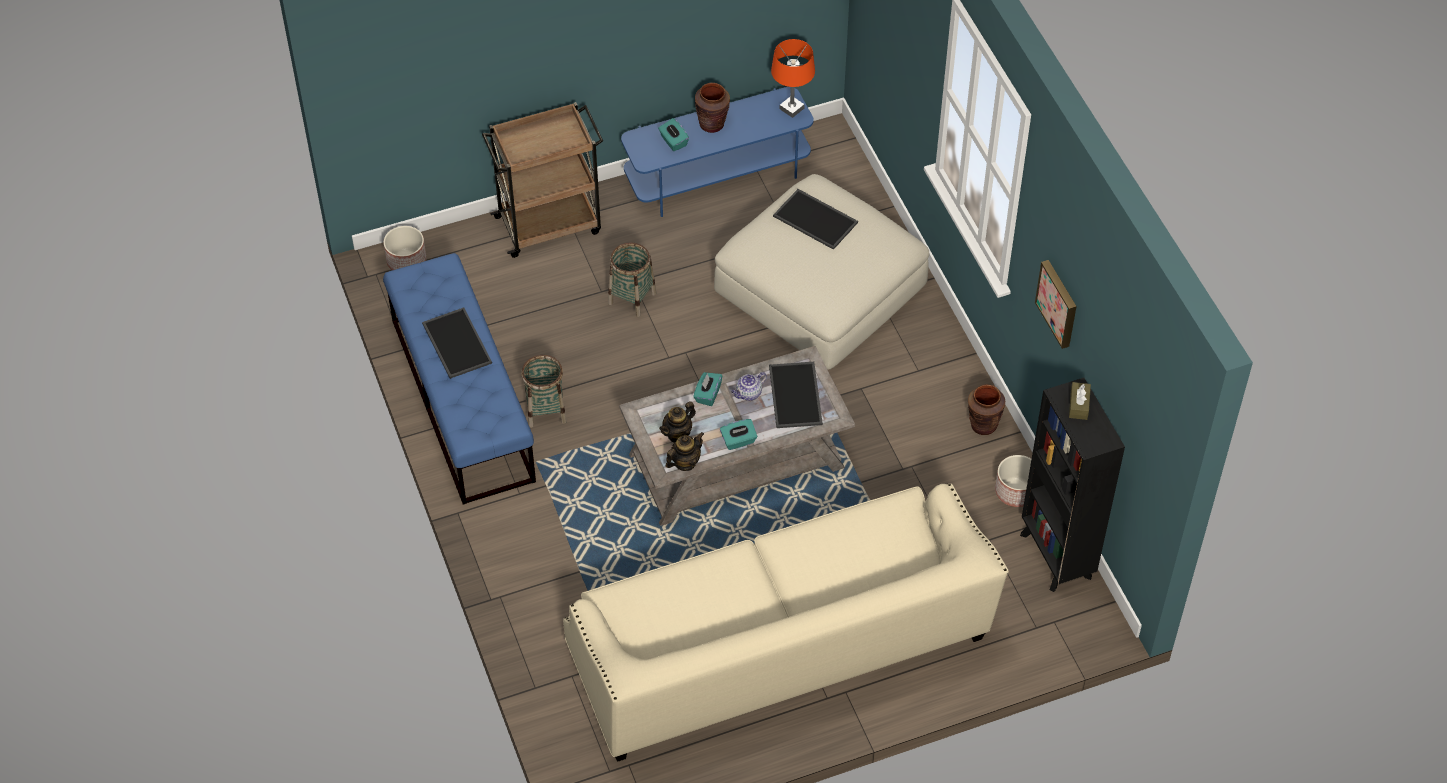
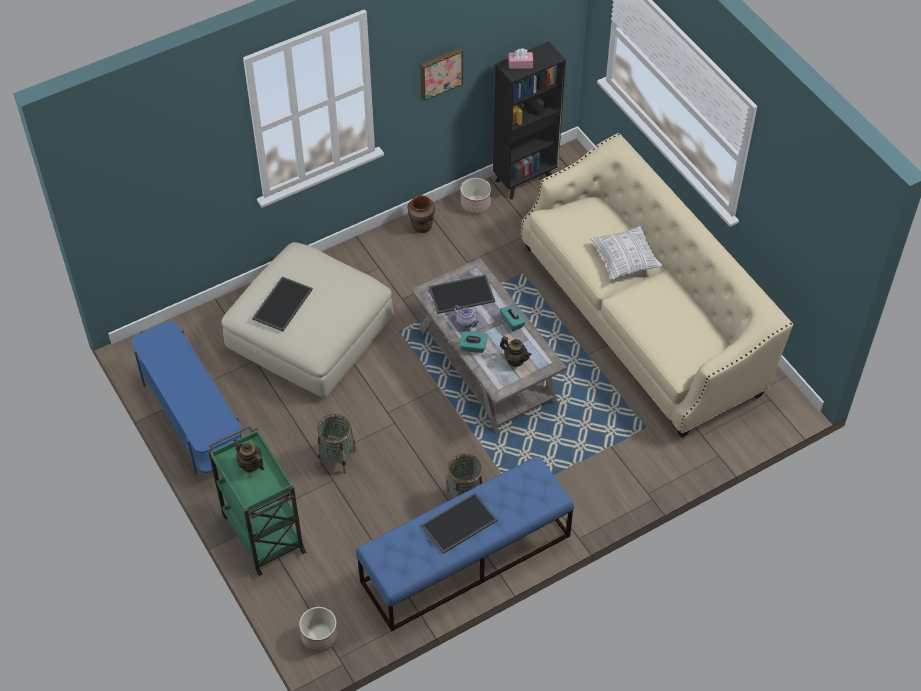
camera: 100 degrees left, 0 degrees up
(550, 224) = (262, 532): brown cart -> green cart
(673, 141) = (204, 412): turquoise tissue box -> none
(685, 462) = (540, 352): teapot -> teapot (250, 465)
(712, 124) = (181, 388): brown vase -> none
(791, 108) = (158, 336): orange table lamp -> none
(810, 574) = (626, 259): none -> pillow
(1078, 405) = (520, 64): brown tissue box -> pink tissue box

